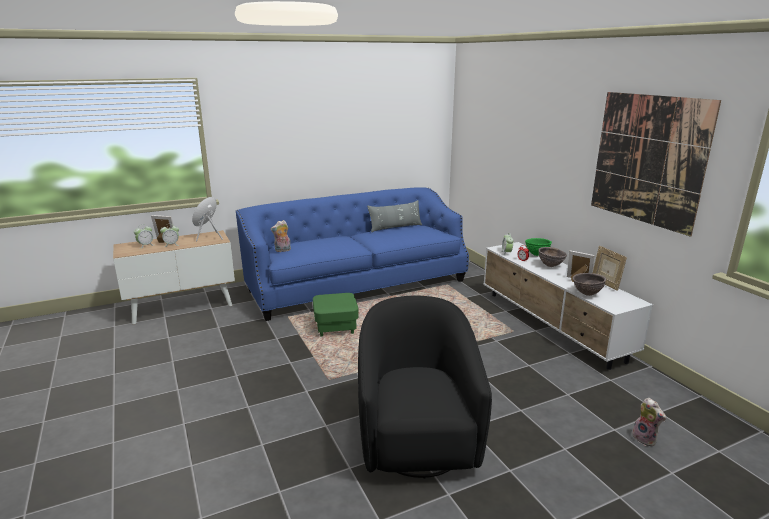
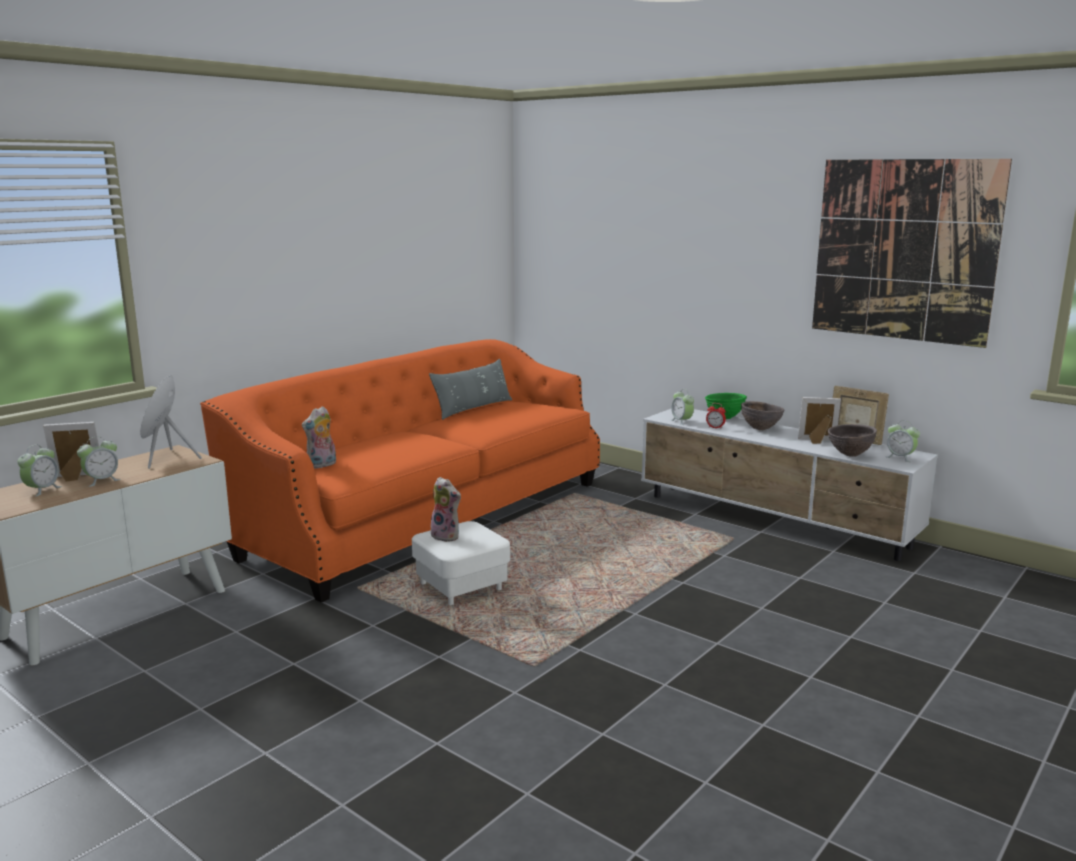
camera: 25 degrees left, 5 degrees down
(336, 328) = (461, 587): green ottoman -> white ottoman
(357, 284) = (428, 517): blue sofa -> orange sofa
(417, 437) = (755, 709): black armchair -> none
(620, 302) = (900, 458): none -> alarm clock
(645, 439) = (1023, 632): plush toy -> plush toy (447, 536)

